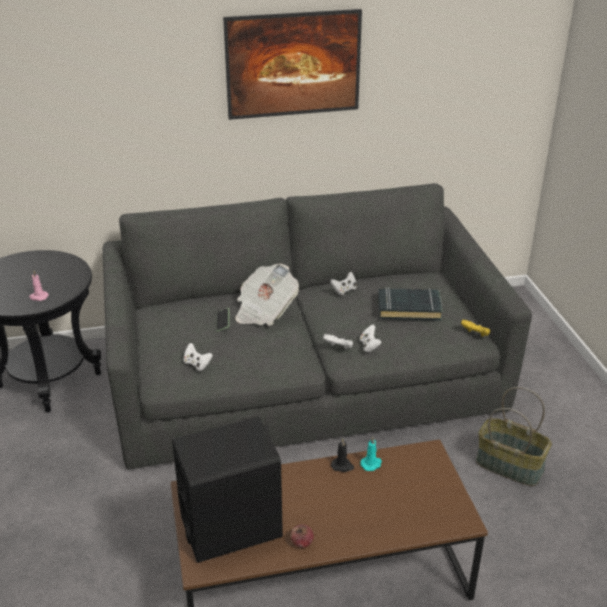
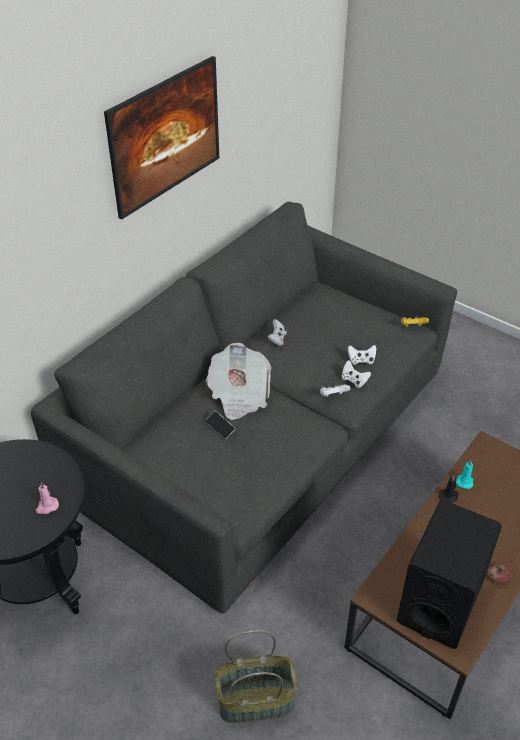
camera: 40 degrees left, 10 degrees up
(197, 364) = (248, 481): white game controller -> white game controller (361, 360)
(409, 308) = (345, 329): black book -> none
(510, 465) = (477, 418): basket -> basket (256, 699)

